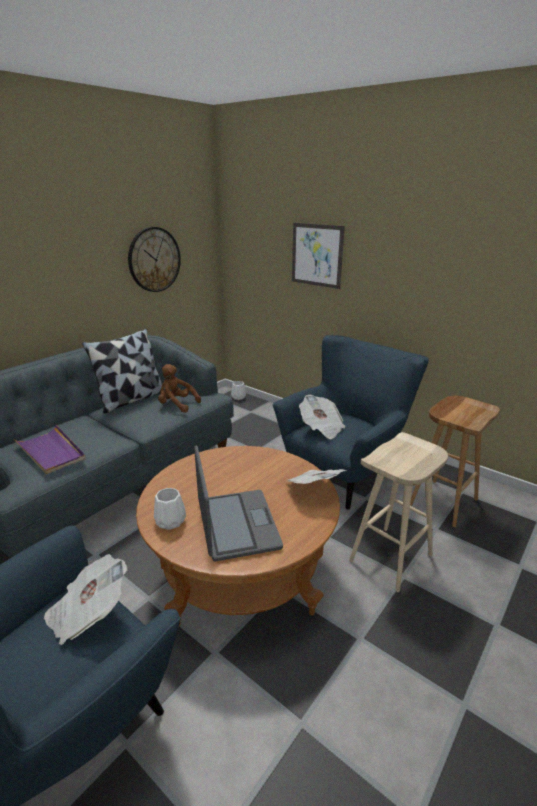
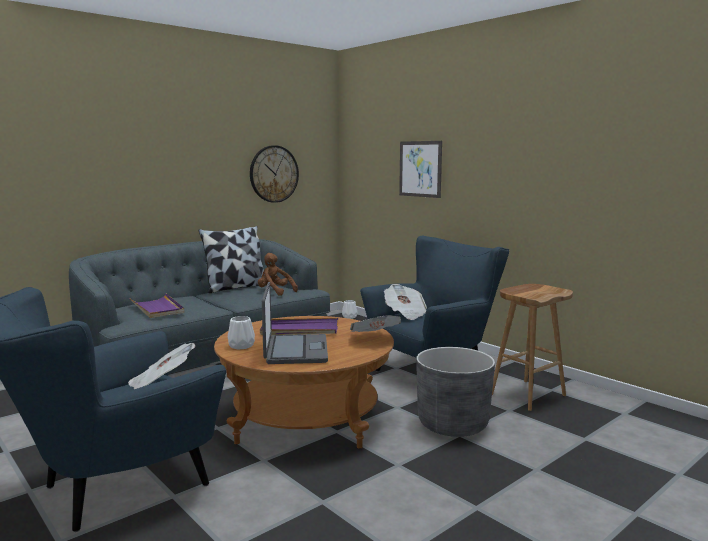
camera: 10 degrees right, 15 degrees down
(227, 478) = (299, 330): none -> purple tray
(391, 558) = (453, 424): beige stool -> grey planter

